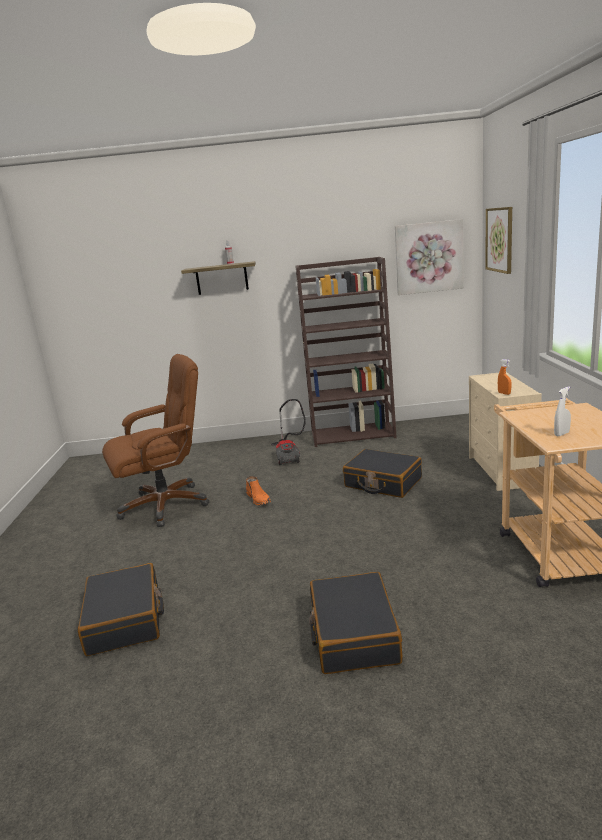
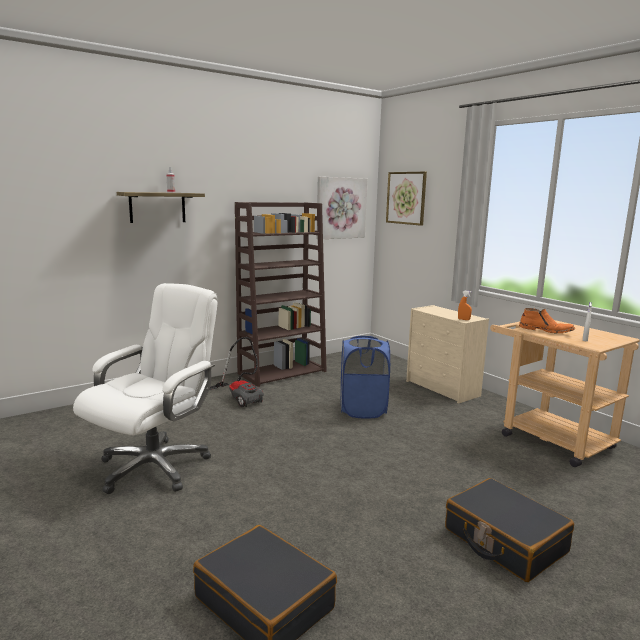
camera: 35 degrees left, 5 degrees down
(166, 505) = (154, 466): brown office chair -> white office chair
(259, 499) = (261, 442): orange boot -> orange boot (546, 330)
(382, 483) = (362, 410): black suitcase -> blue laundry basket

